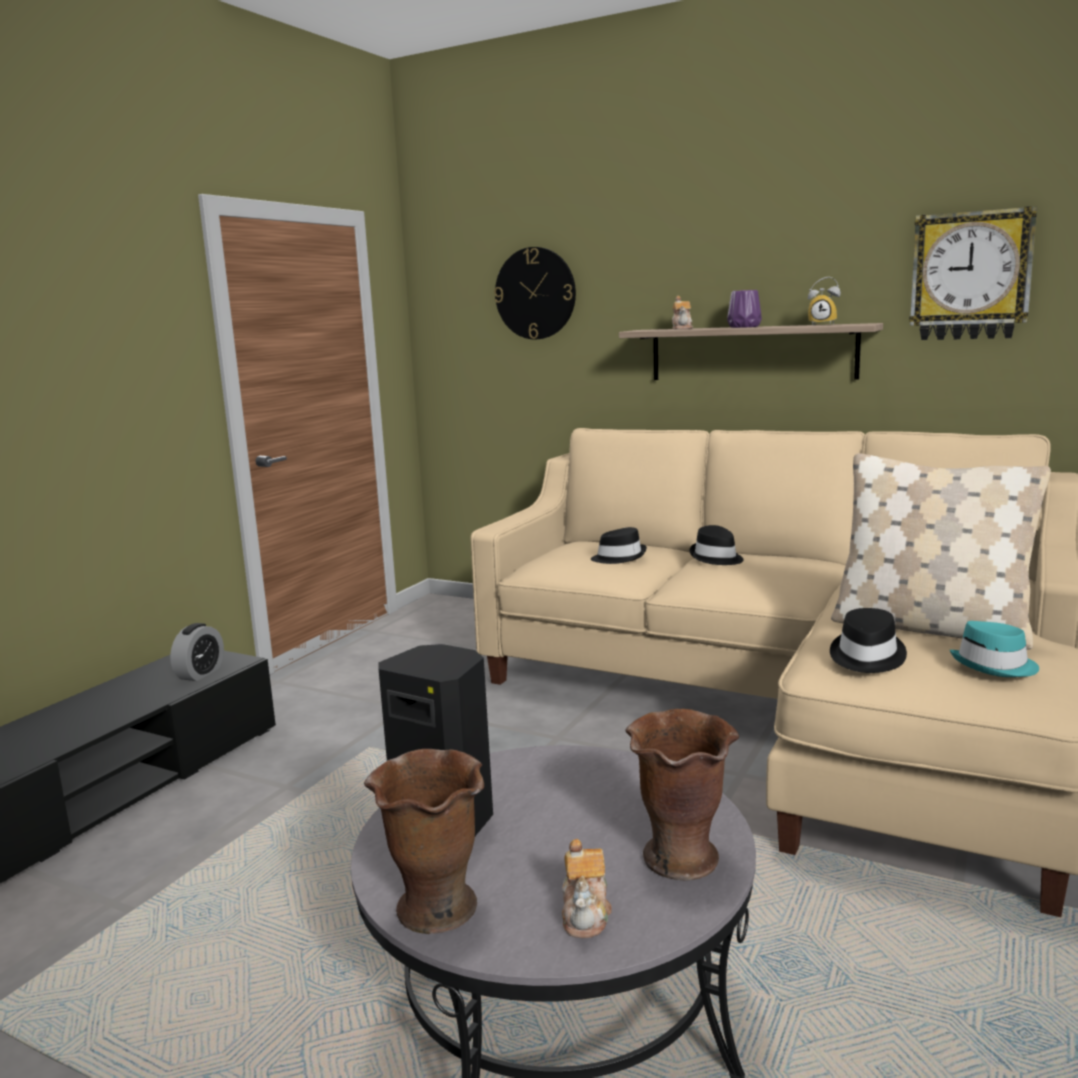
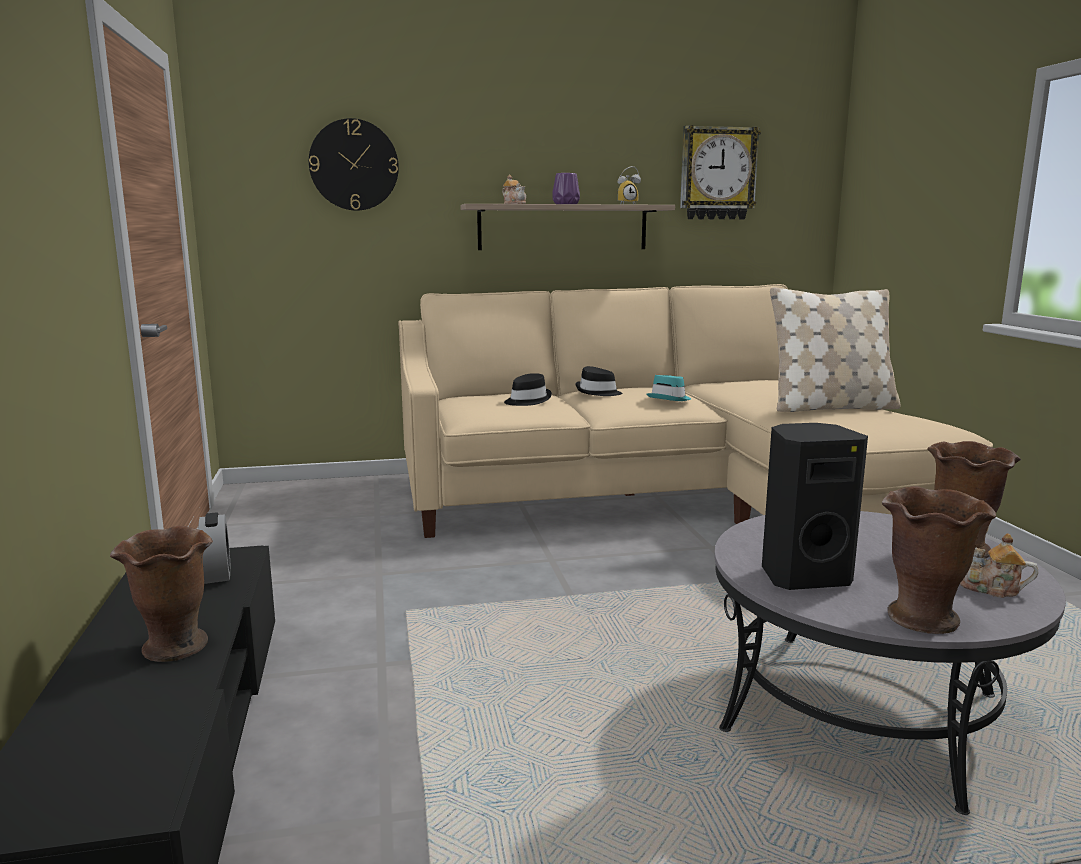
camera: 40 degrees left, 0 degrees up
(88, 721) = (174, 647): none -> brown vase
(586, 914) = (991, 589): teapot -> teapot turned 150 degrees clockwise
(866, 656) = (845, 424): black hat -> none
(995, 666) = (908, 417): turquoise hat -> turquoise hat (670, 399)

